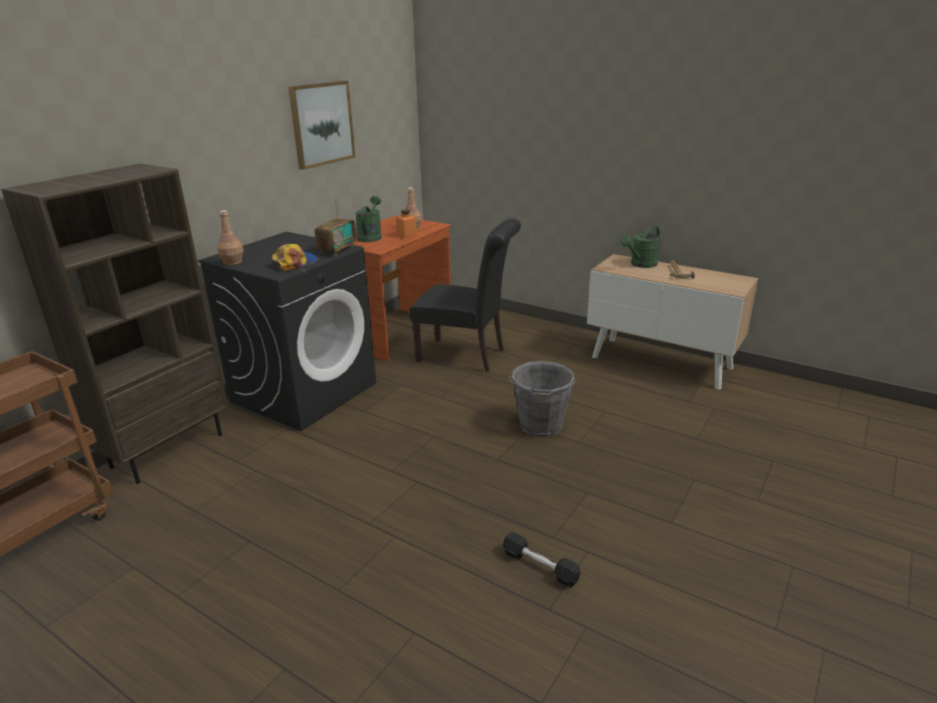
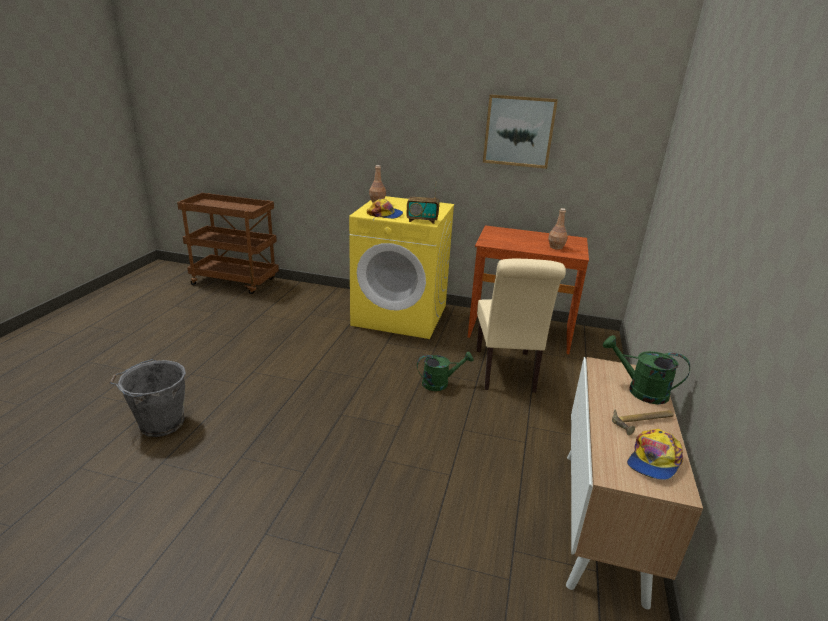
camera: 70 degrees right, 0 degrees up
(168, 450) = (316, 292): brown bookcase -> none
(305, 392) = (400, 315): black washing machine -> yellow washing machine
(370, 236) = (515, 236): green watering can -> green watering can (440, 383)
(406, 235) = (533, 247): orange jar -> none
(467, 356) = (506, 373): black chair -> beige chair
(540, 427) = (400, 433): grey bucket -> grey bucket (160, 423)
(540, 566) = (206, 453): black dumbbell -> none
(718, 278) = (653, 460): none -> cap

